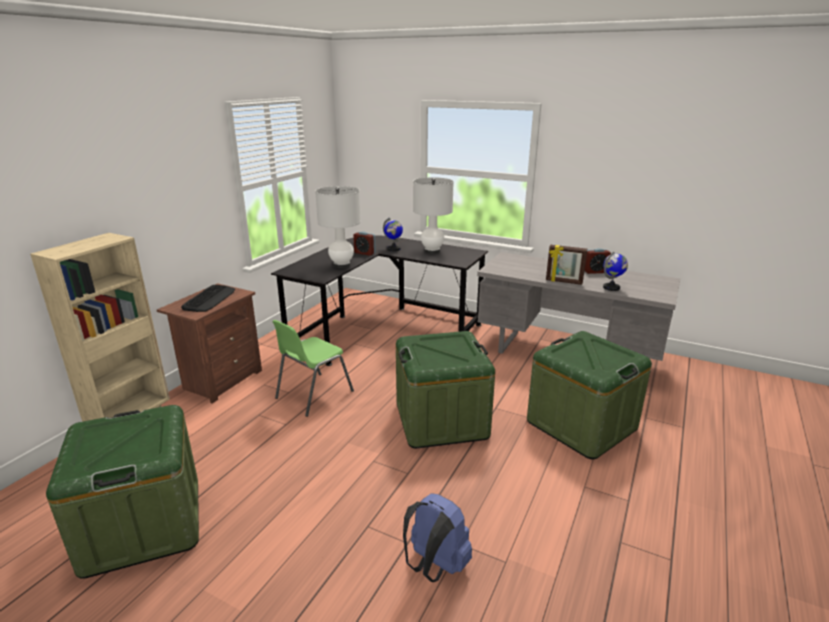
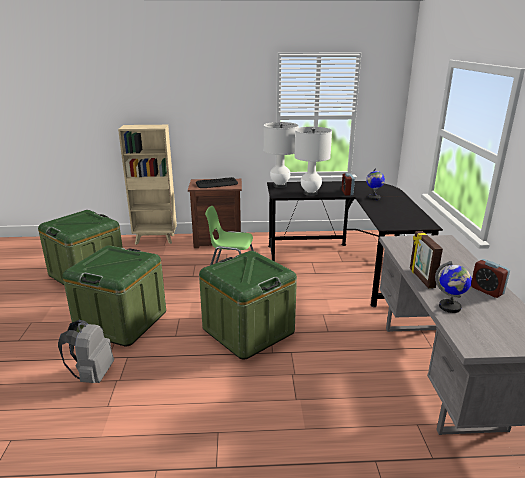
camera: 60 degrees right, 0 degrees up
(432, 251) = (395, 210): white table lamp -> white table lamp (279, 185)
(435, 566) = (92, 375): blue backpack -> grey backpack
(581, 425) = (313, 411): green storage box -> green storage box (121, 321)

